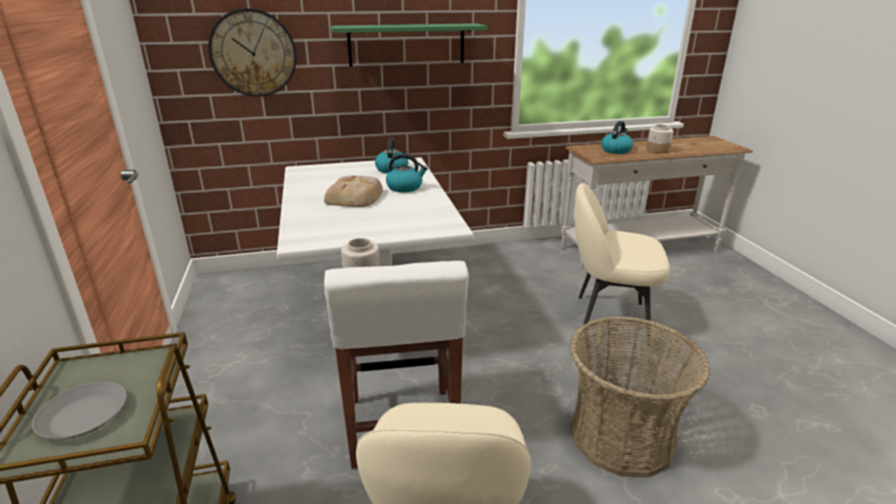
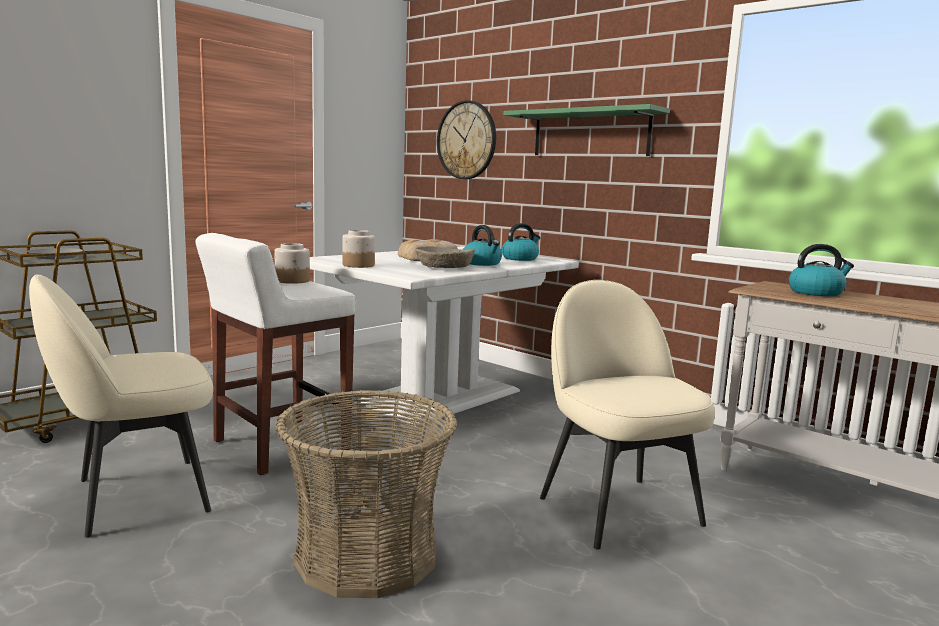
camera: 55 degrees right, 15 degrees down
(415, 205) = (444, 267): none -> beige bowl
(658, 150) = (893, 305): jar -> jar (358, 265)

